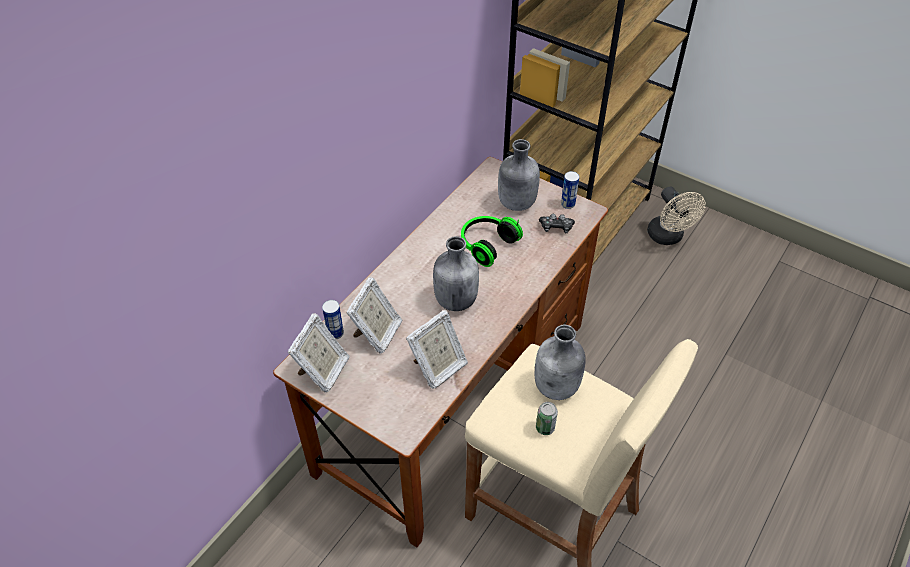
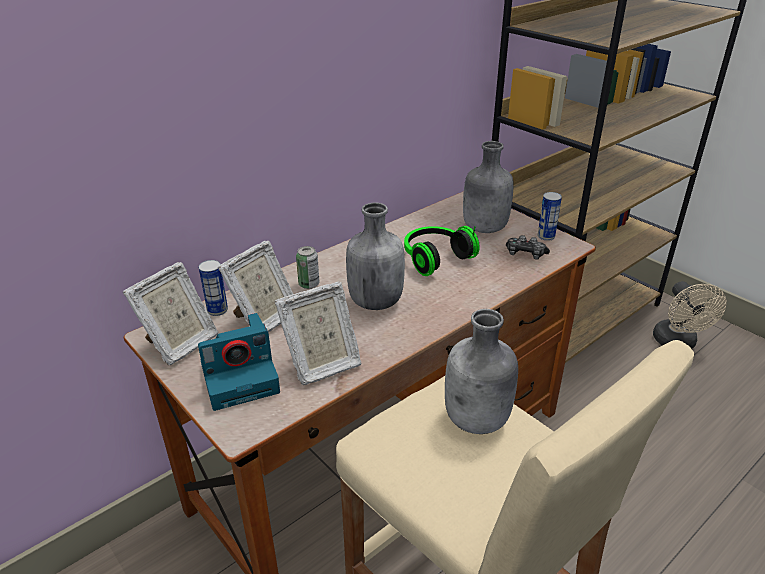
camera: 15 degrees right, 15 degrees down
(384, 391) = (241, 377): none -> camera
(545, 428) = (444, 467): can -> can (309, 284)

